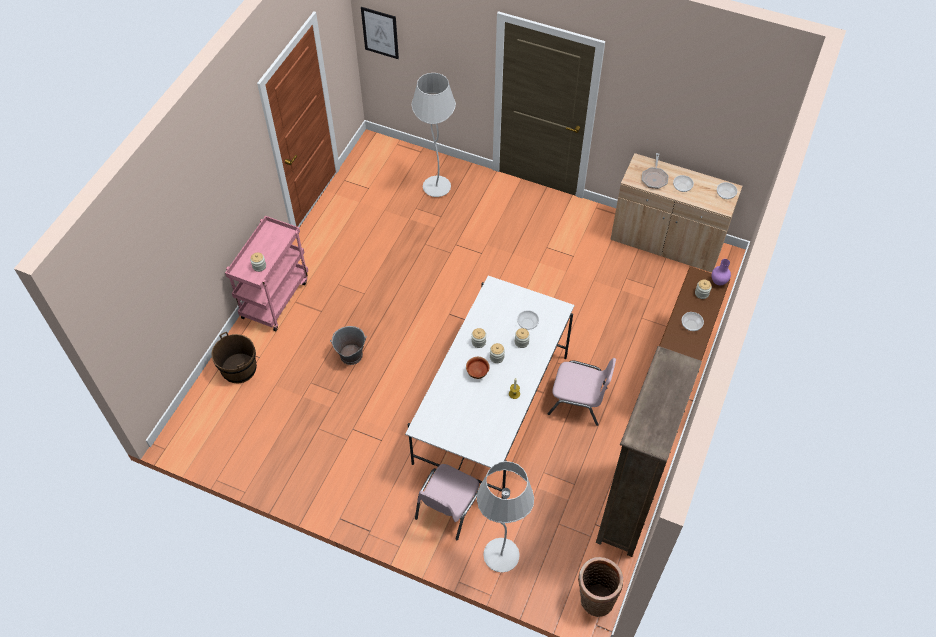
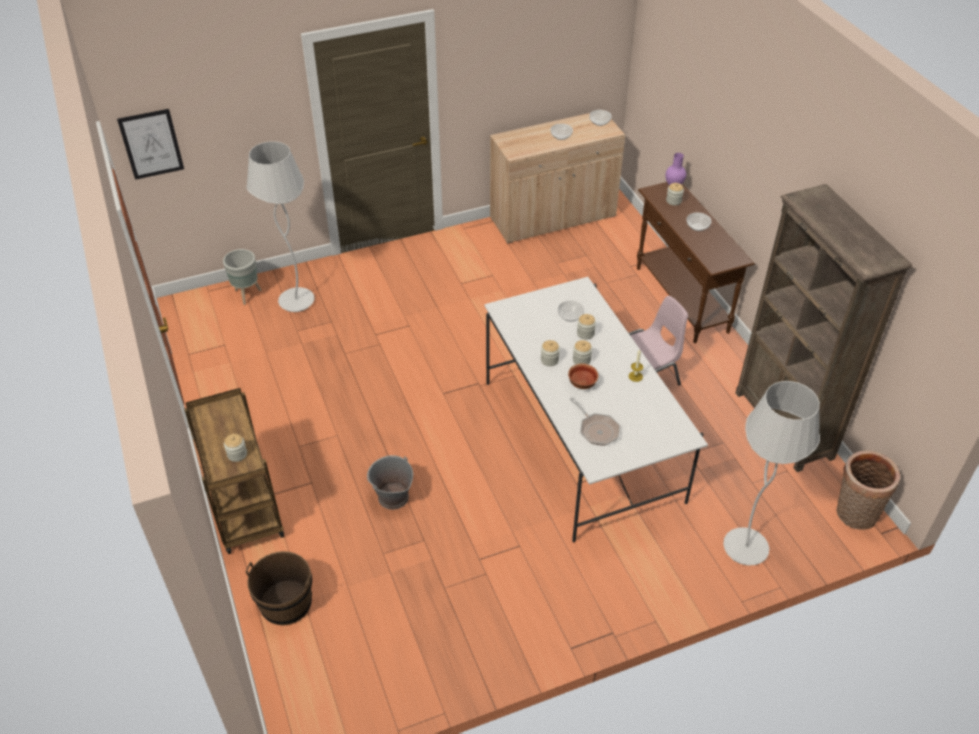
camera: 45 degrees left, 10 degrees down
(275, 298) = (243, 507): pink cart -> brown cart
(415, 162) = (247, 294): none -> grey planter
(448, 508) = (653, 550): pink chair -> none
(654, 178) = (531, 142): frying pan -> frying pan (597, 430)

